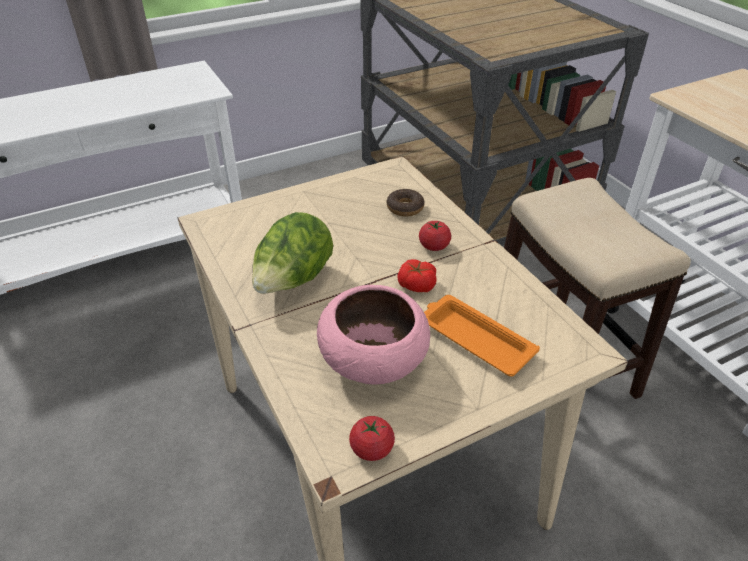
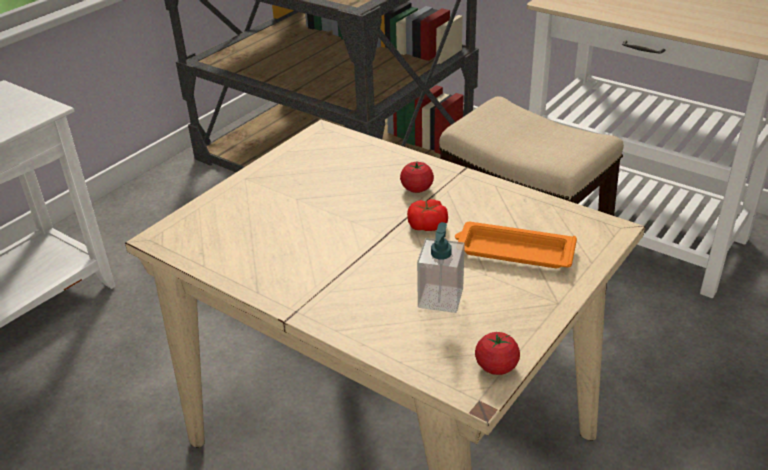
camera: 25 degrees left, 5 degrees down
(294, 281) = (307, 260): lettuce -> none
(374, 360) = (440, 298): pink bowl -> soap dispenser
(405, 208) = (362, 164): donut -> none

